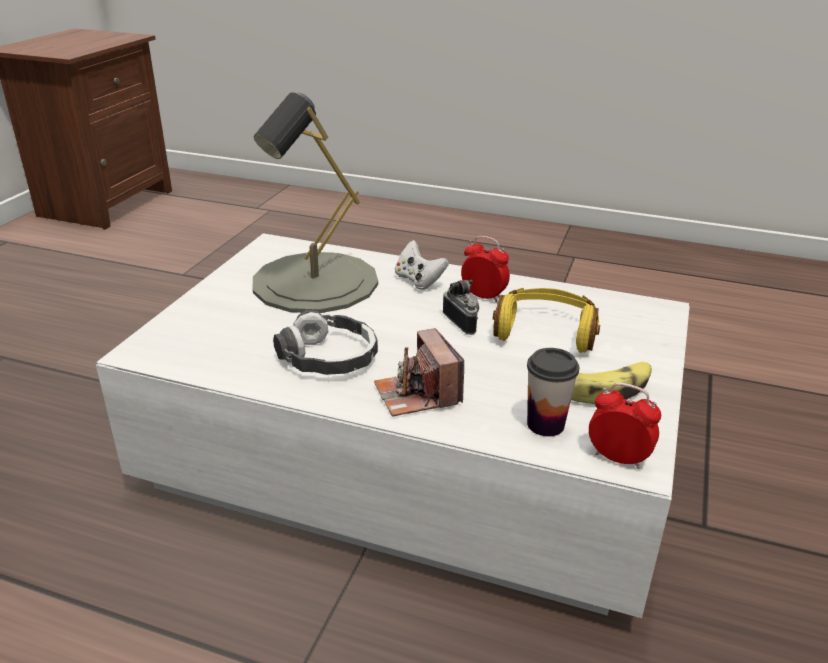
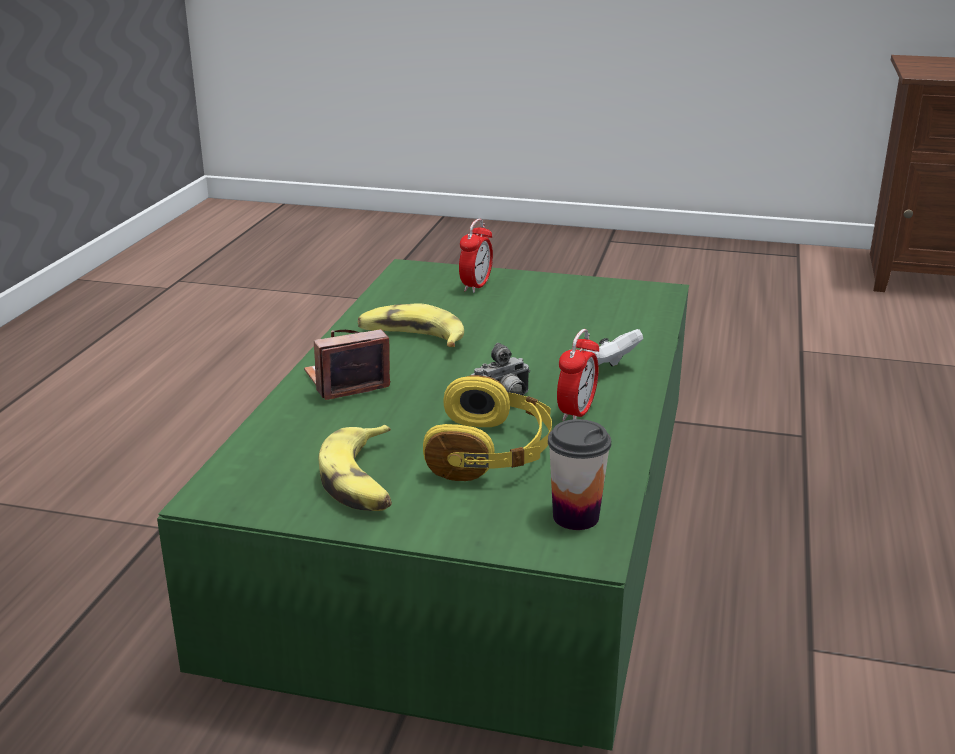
camera: 85 degrees right, 5 degrees down
(315, 282) = (572, 320): grey table lamp -> none
(328, 357) = (411, 338): headphones -> banana
(410, 456) = (477, 536): white coffee table -> green coffee table
(545, 424) = (289, 447): cup -> cup (575, 517)
(618, 458) = (224, 486): alarm clock -> alarm clock (476, 286)

